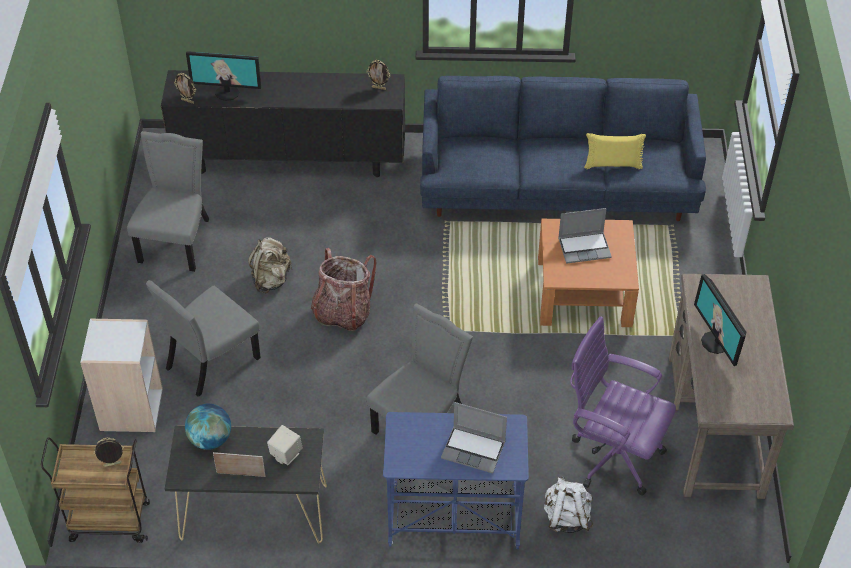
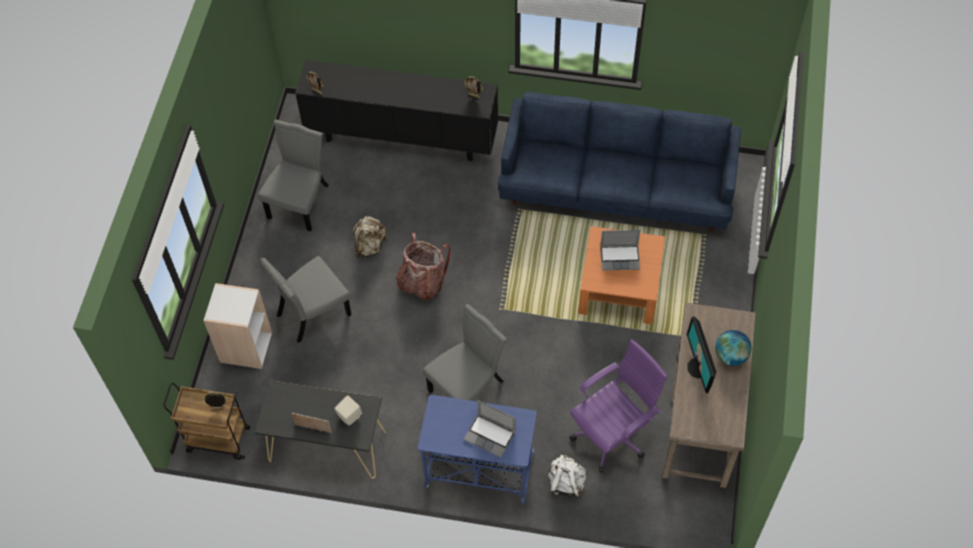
camera: 10 degrees right, 10 degrees up
(210, 439) = (294, 396): globe -> globe (730, 356)
(227, 92) = (350, 87): monitor -> none
(612, 456) = (612, 435): purple office chair -> purple office chair turned 105 degrees clockwise
(613, 164) = (659, 183): yellow pillow -> none

